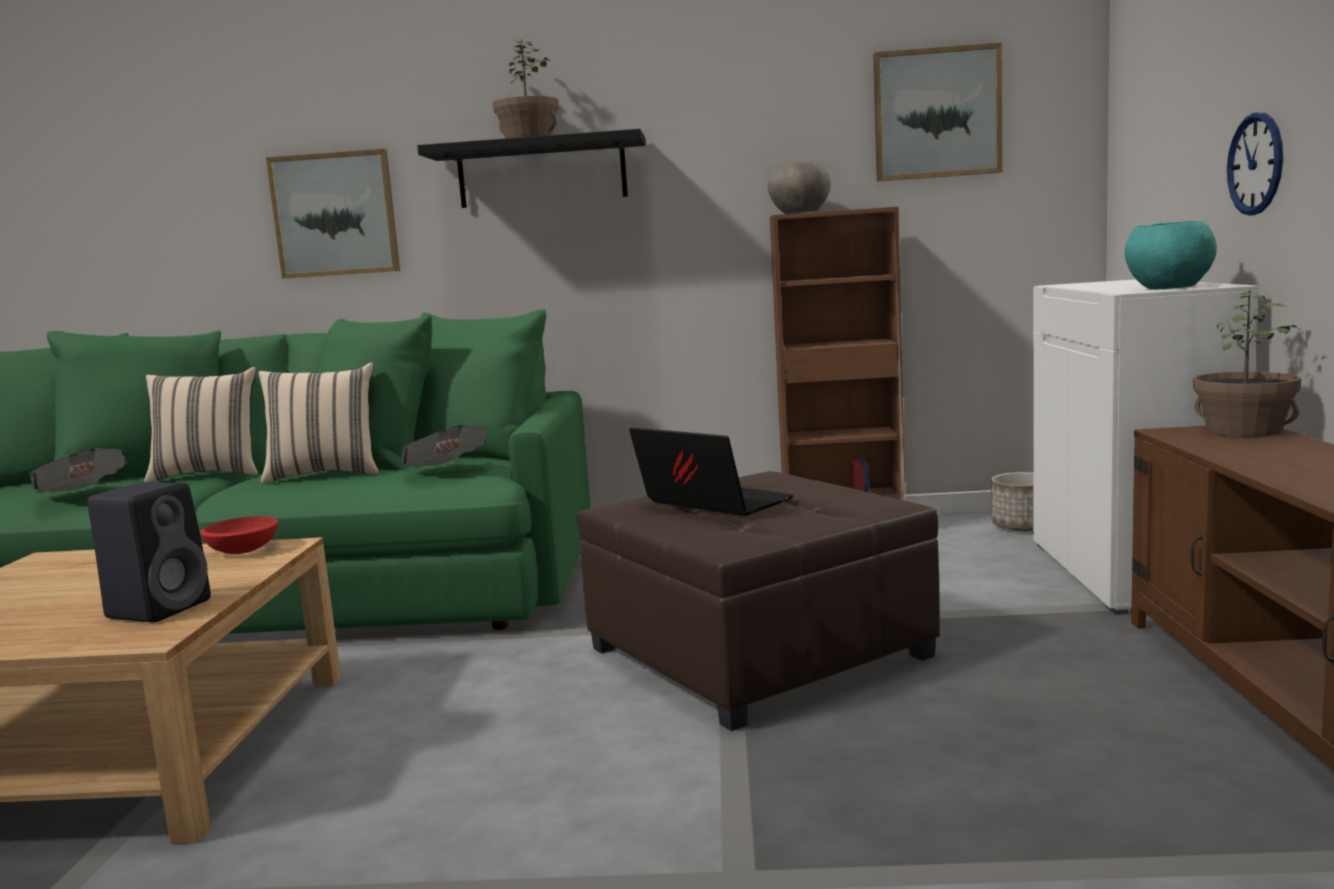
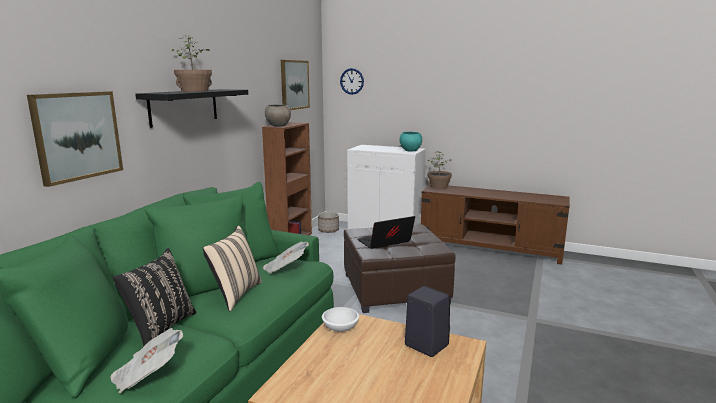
camera: 70 degrees left, 5 degrees up
(209, 474) = (160, 328): beige pillow -> black pillow
(243, 550) = (340, 327): red bowl -> white bowl
(1255, 164) = (419, 116): wall clock -> wall clock (352, 81)

